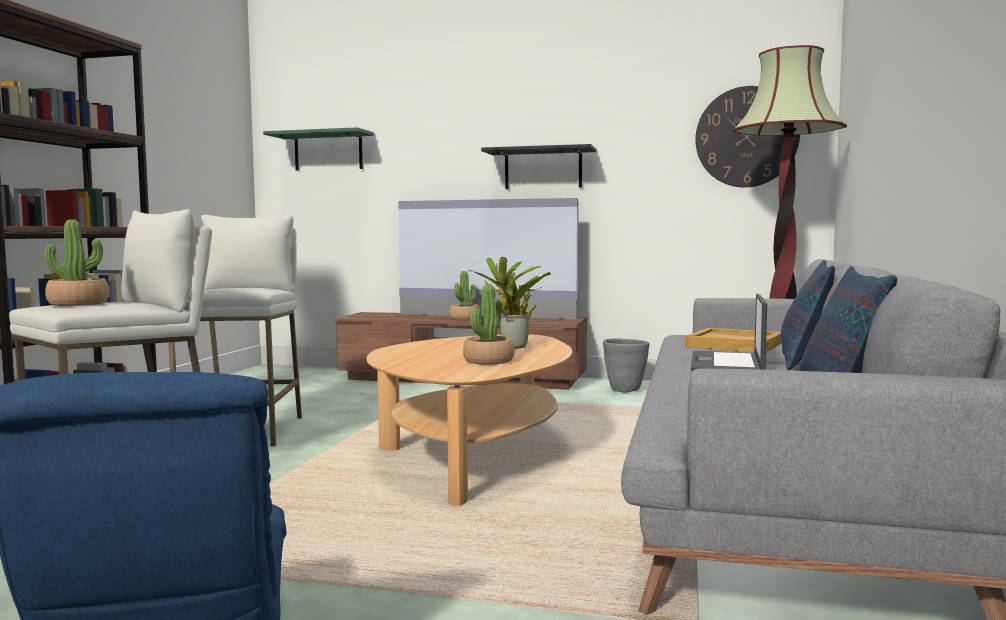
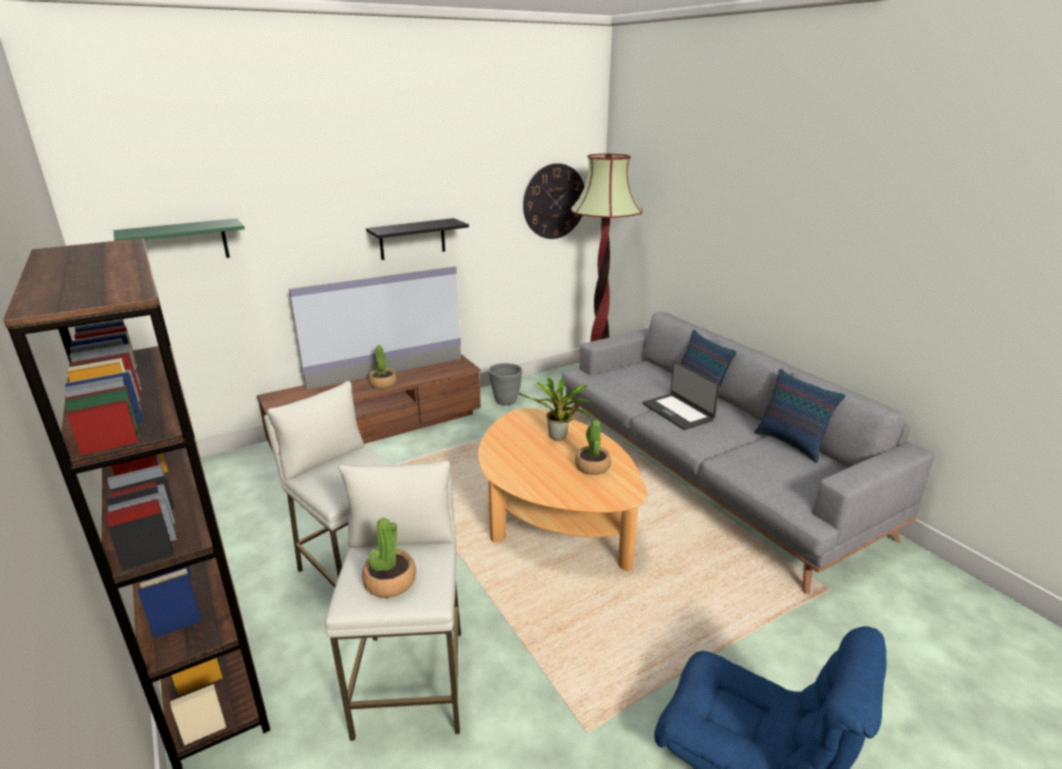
camera: 45 degrees left, 20 degrees up
(735, 344) = (633, 380): beige tray -> none

